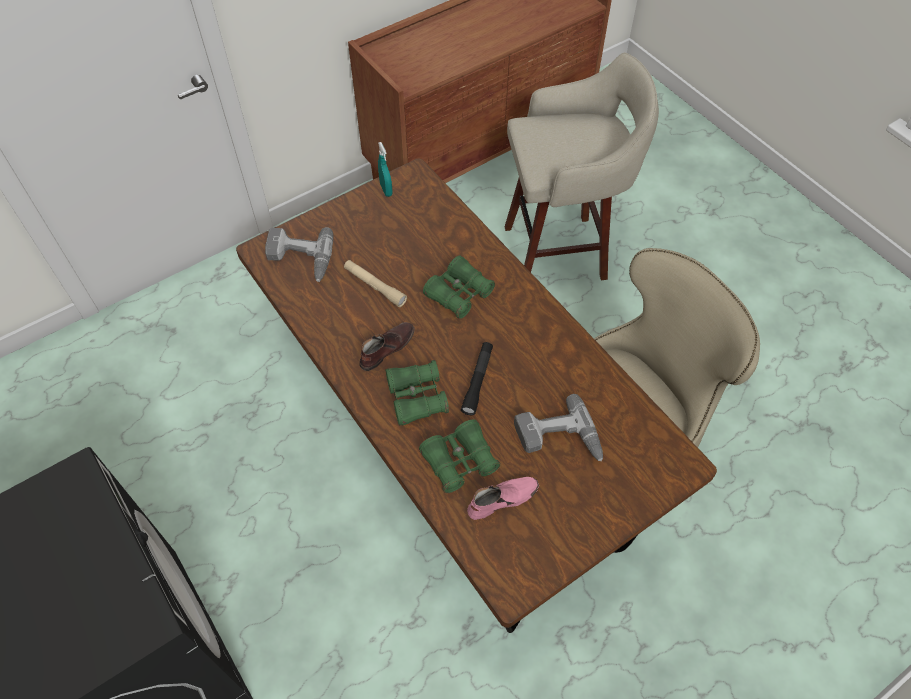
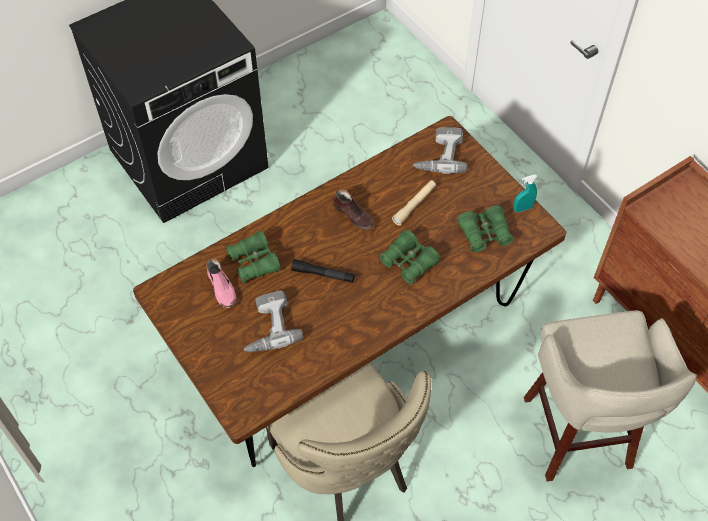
camera: 90 degrees right, 0 degrees up
(416, 398) = (309, 235): green binoculars -> green binoculars (484, 234)

